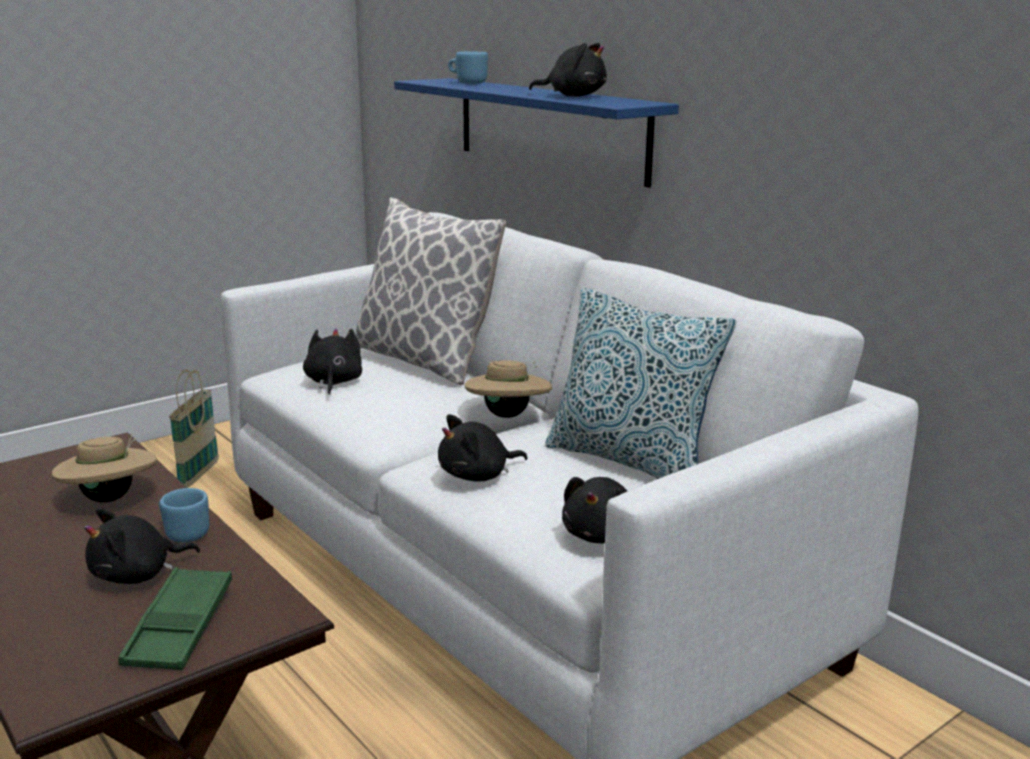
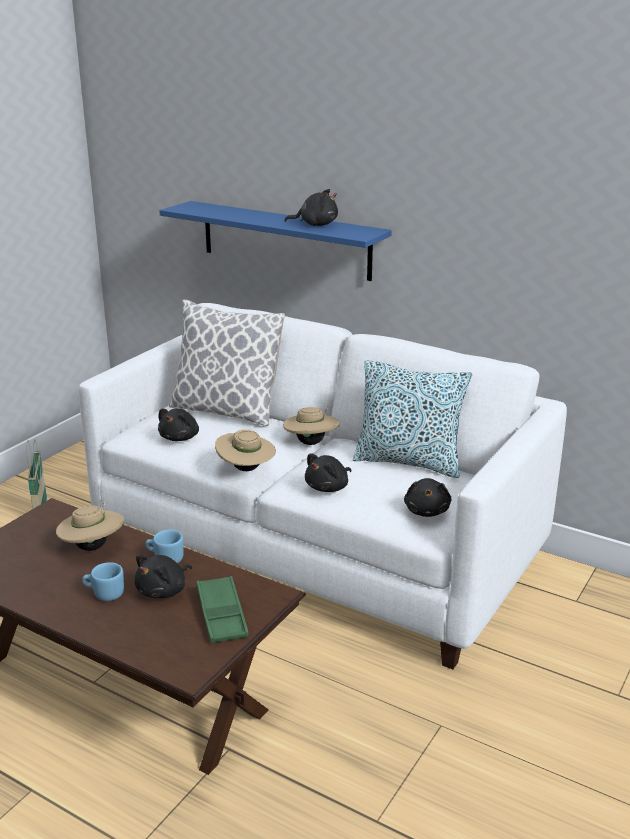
camera: 20 degrees left, 5 degrees up
(333, 382) = (180, 437): black plush toy -> black plush toy turned 135 degrees counterclockwise
(382, 433) = (246, 469): none -> beige hat
(467, 83) = (217, 209): blue mug -> blue mug (104, 594)

